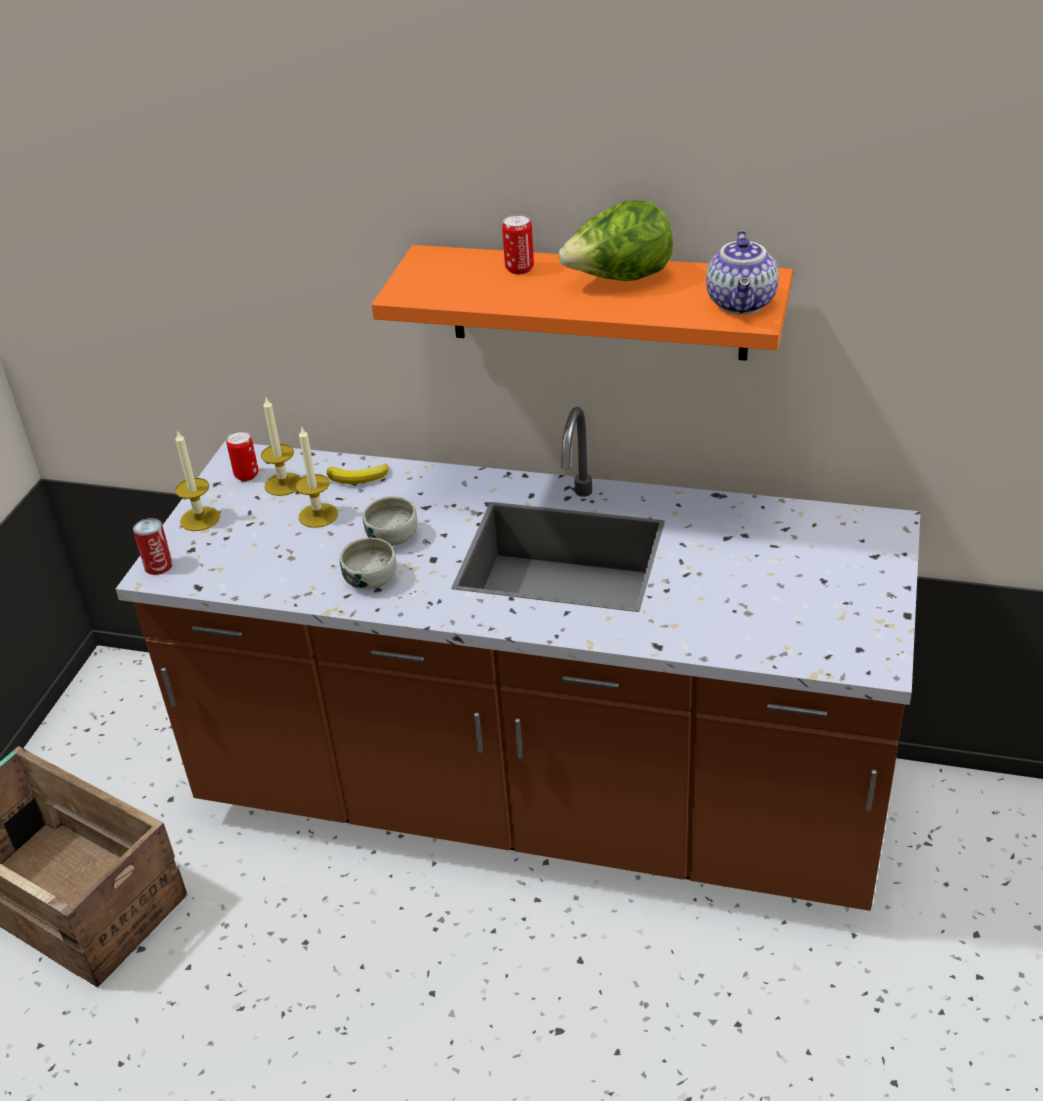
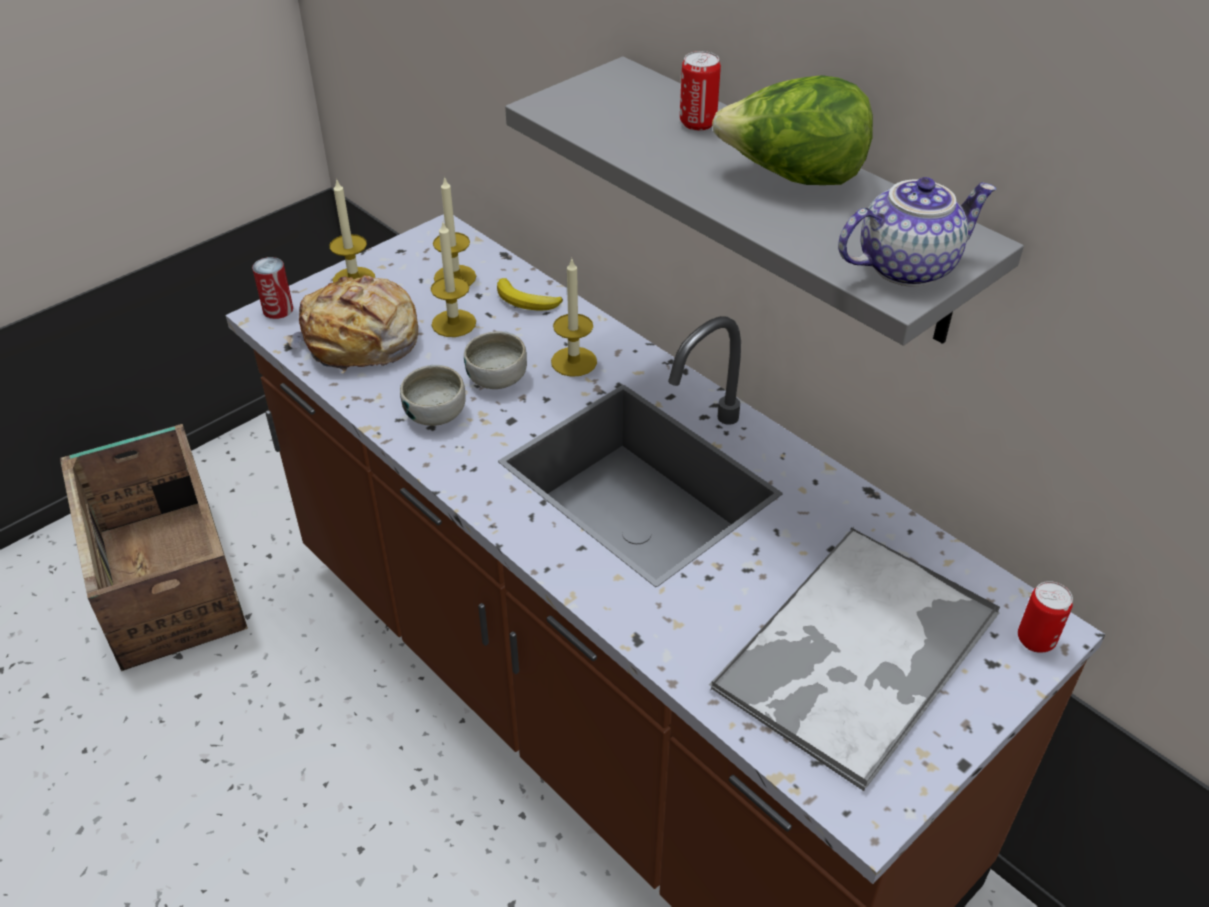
camera: 30 degrees right, 5 degrees up
(246, 475) = (433, 254): can -> can (1035, 640)
(256, 558) = (361, 341): none -> bread
(438, 502) = (574, 361): none -> candle
(597, 302) = (793, 199): orange shelf -> grey shelf
(742, 304) = (906, 266): teapot -> teapot turned 150 degrees counterclockwise
(795, 589) = (855, 654): none -> tray

